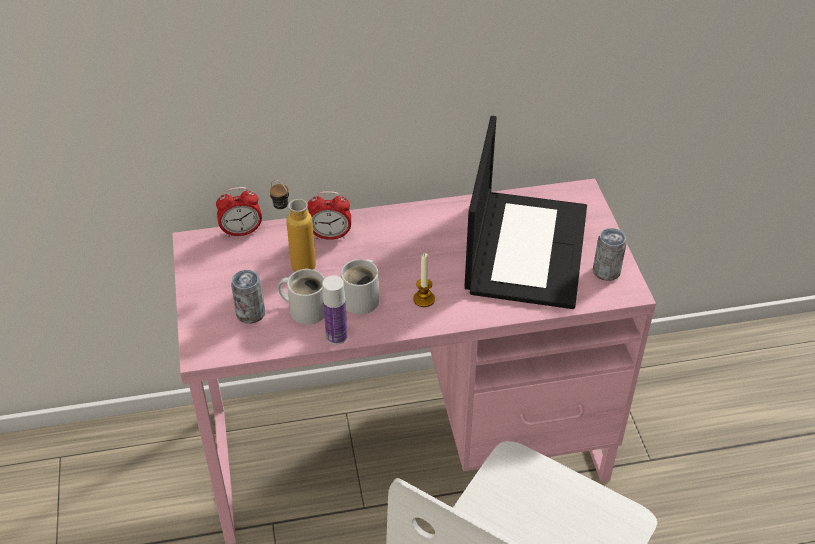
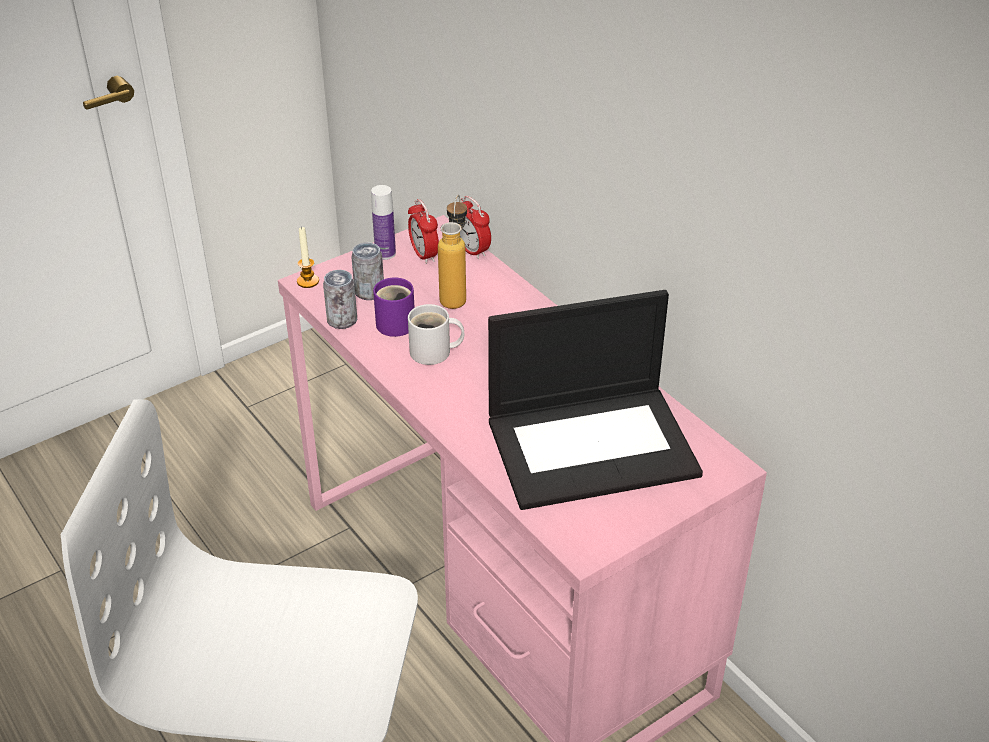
camera: 65 degrees right, 5 degrees down
(305, 308) = (397, 322): white mug -> purple mug
(330, 236) = (507, 304): alarm clock -> alarm clock (424, 255)
(336, 336) = (373, 352): bottle -> bottle (385, 253)
(424, 299) = (460, 393): candle -> candle (308, 281)
(606, 272) = (602, 522): can -> can (342, 320)

